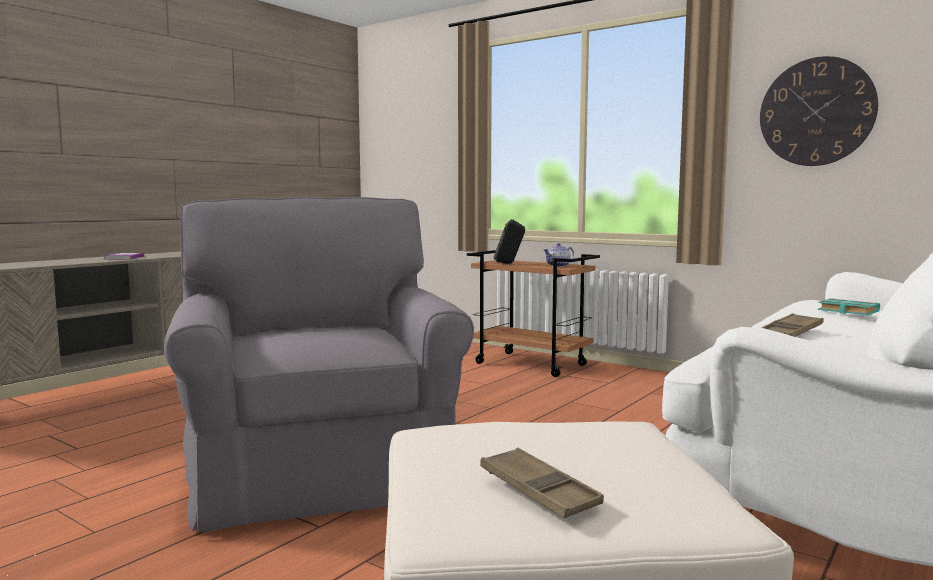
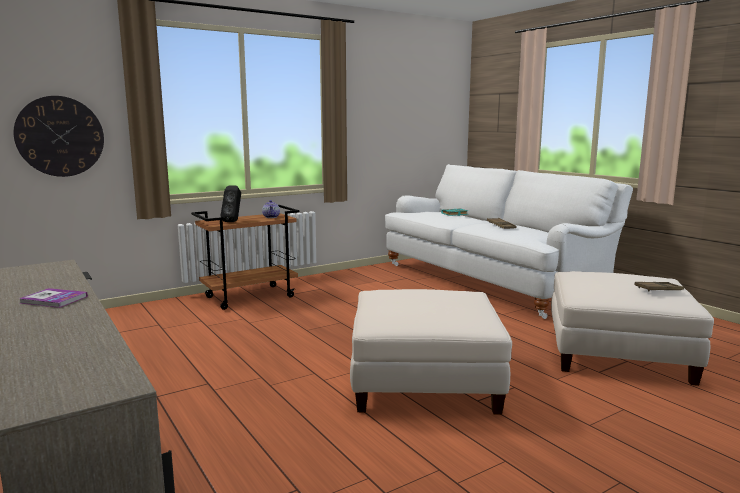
camera: 70 degrees left, 5 degrees up
(321, 469) = (424, 380): grey armchair -> white ottoman
(816, 112) = (379, 110): wall clock -> wall clock (60, 136)

